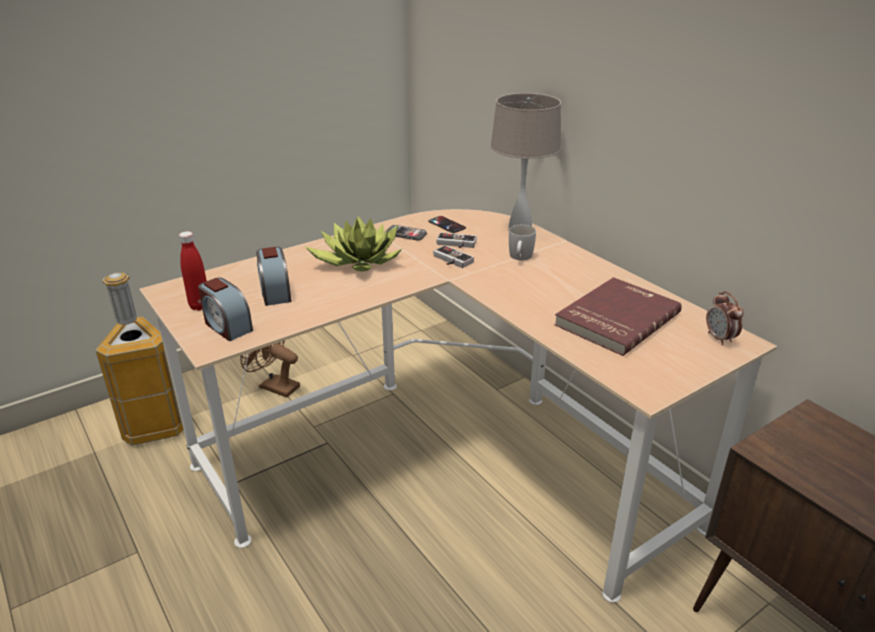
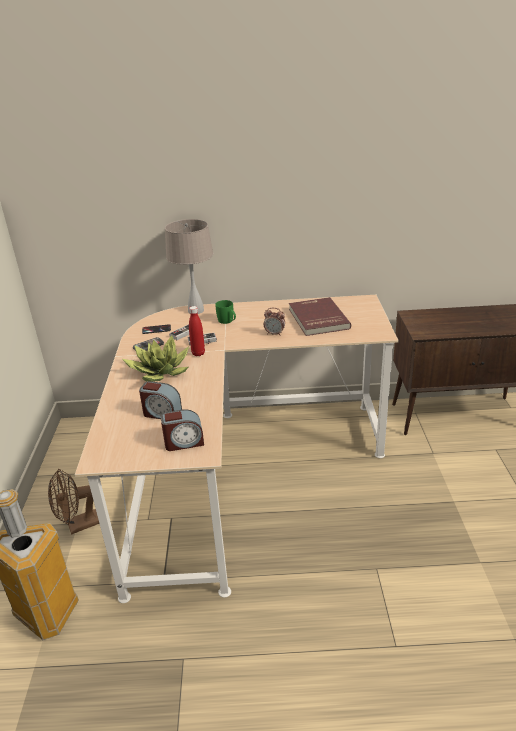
camera: 55 degrees left, 0 degrees up
(200, 306) = (141, 449): red bottle -> red bottle (198, 353)
(520, 258) = (227, 321): white mug -> green mug
(720, 338) = (359, 303): alarm clock -> alarm clock (274, 334)

